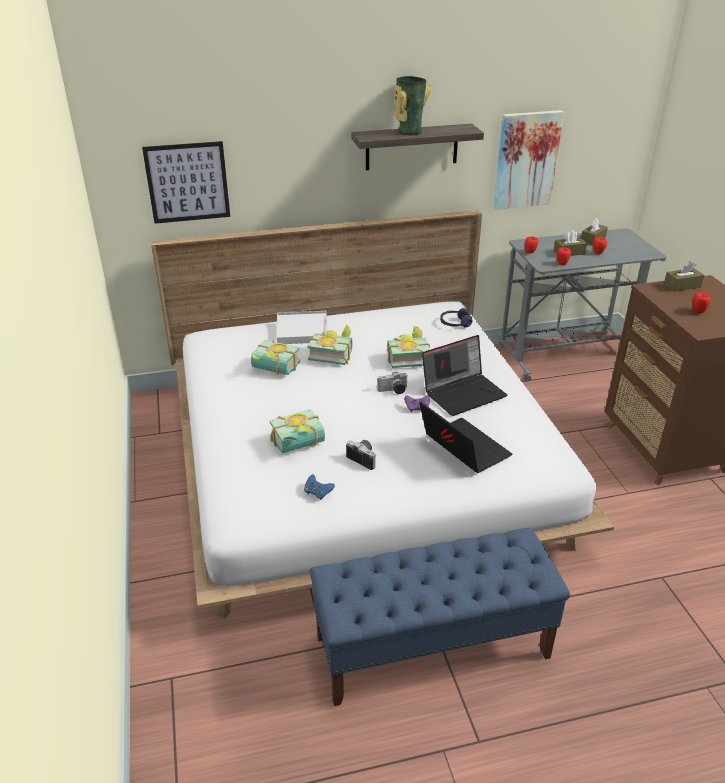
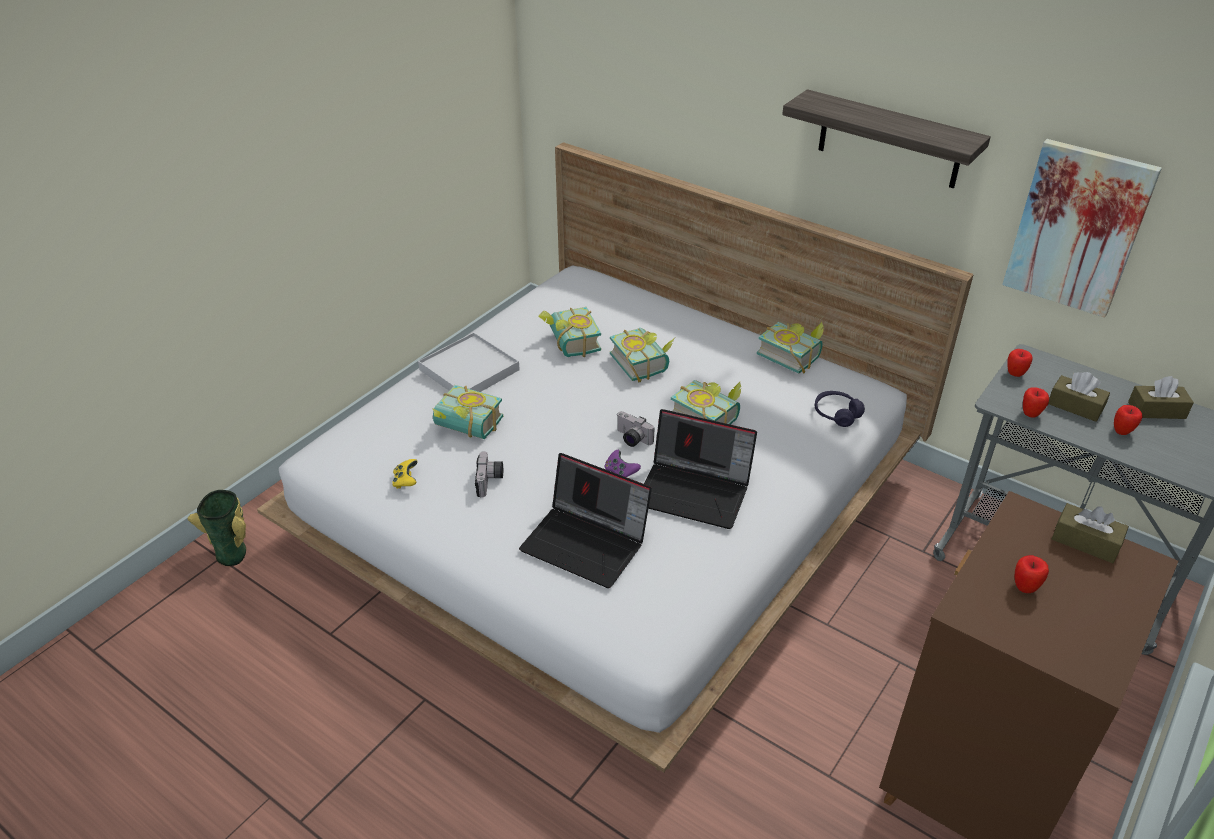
camera: 50 degrees right, 5 degrees up
(187, 182) = (610, 87): picture -> none
(302, 330) = (662, 321): white tray -> white tray (469, 370)
(318, 493) = (406, 481): blue game controller -> yellow game controller
(391, 310) = (791, 355): none -> book
(408, 131) = (873, 115): vase -> vase (233, 552)
(433, 646) = (394, 716): blue bench -> none
(462, 448) = (587, 543): laptop -> laptop turned 105 degrees clockwise

